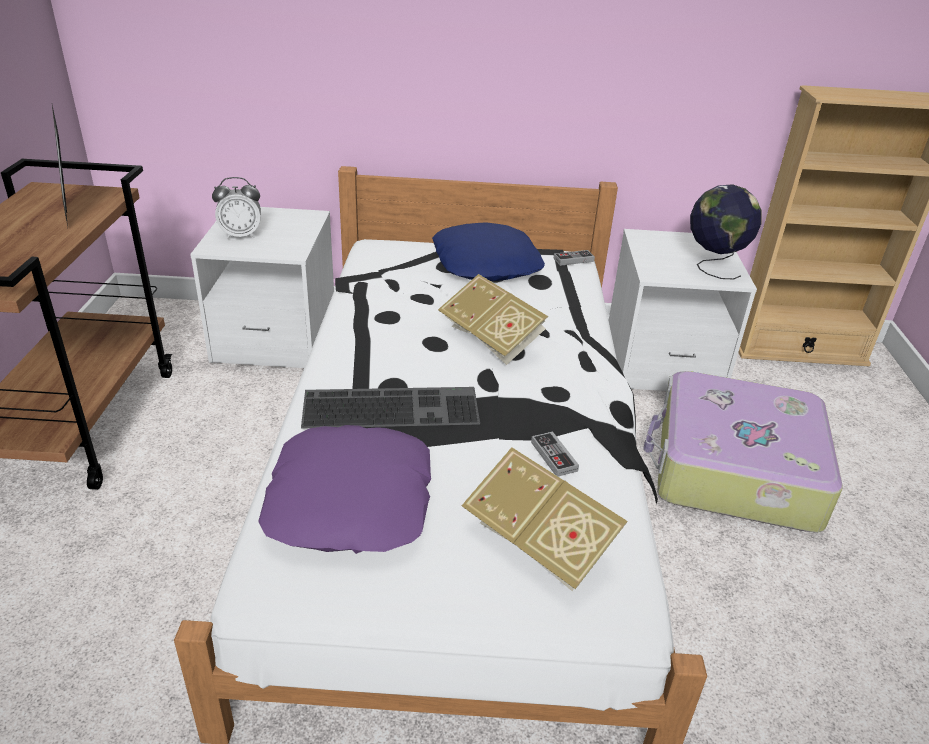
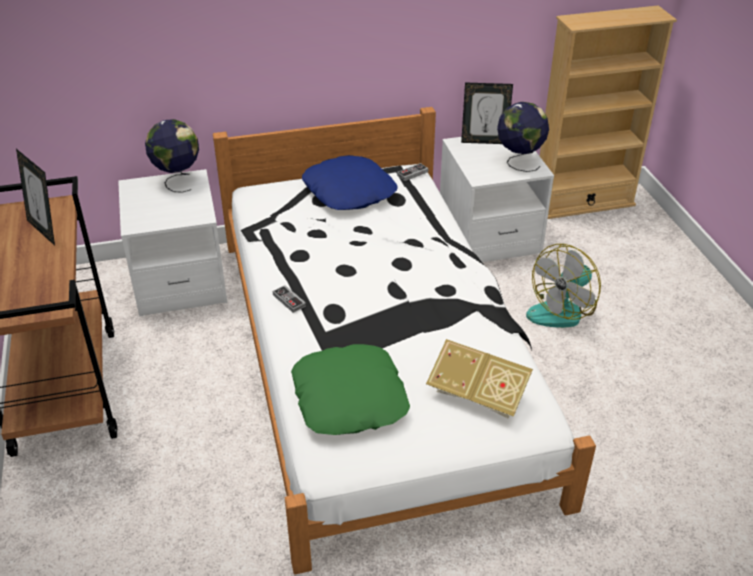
camera: 15 degrees left, 5 degrees up
(241, 235) = (150, 209): alarm clock -> none
(291, 216) = (178, 181): none -> globe
(352, 501) = (350, 398): purple pillow -> green pillow
(393, 406) = (341, 326): keyboard -> none
(491, 339) = (384, 257): book -> none
(554, 456) = (463, 336): game controller -> game controller (289, 300)
(676, 239) = (484, 141): none -> picture frame
(733, 469) = (563, 310): suitcase -> fan

